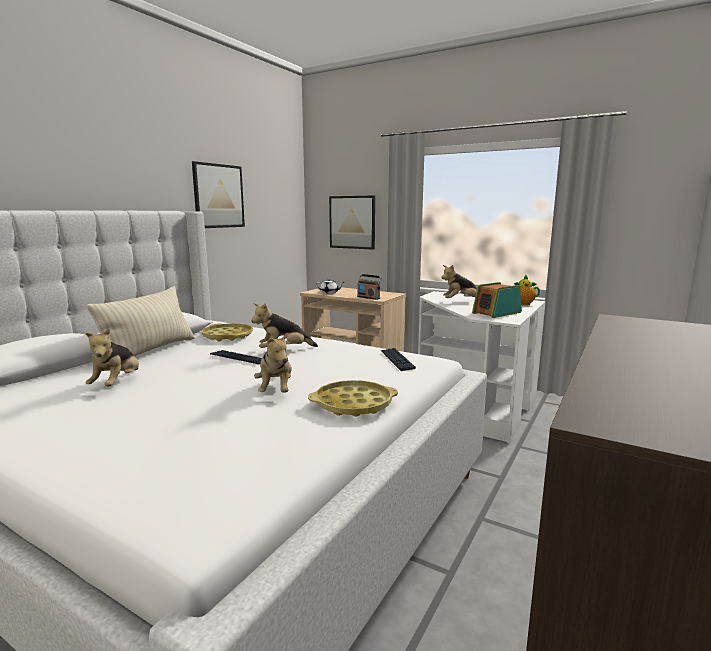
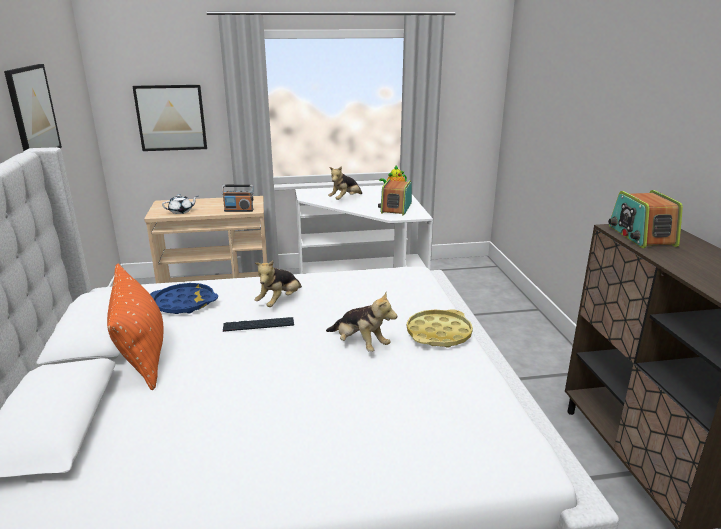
camera: 40 degrees left, 10 degrees up
(117, 383) = (204, 401): plush toy -> none
(150, 351) = (141, 353): beige pillow -> orange pillow
(227, 336) = (184, 303): yellow tray -> blue tray
(397, 360) = (390, 280): keyboard -> none
(643, 330) = (641, 236): none -> radio

